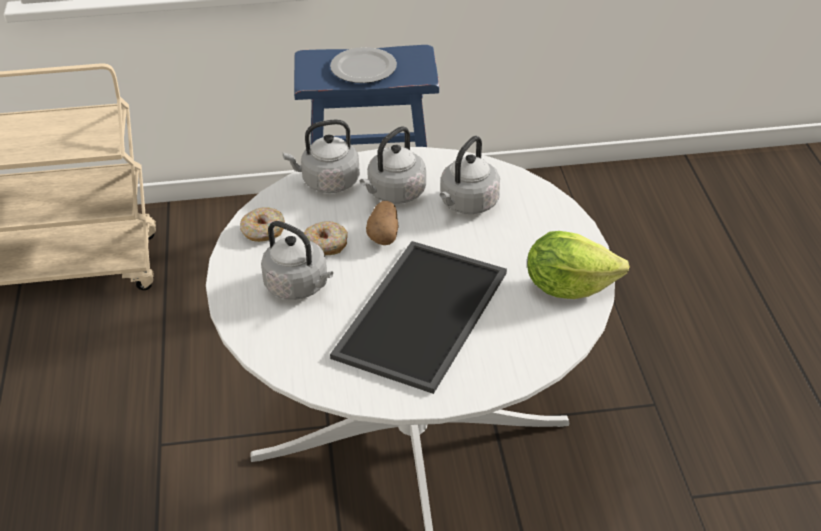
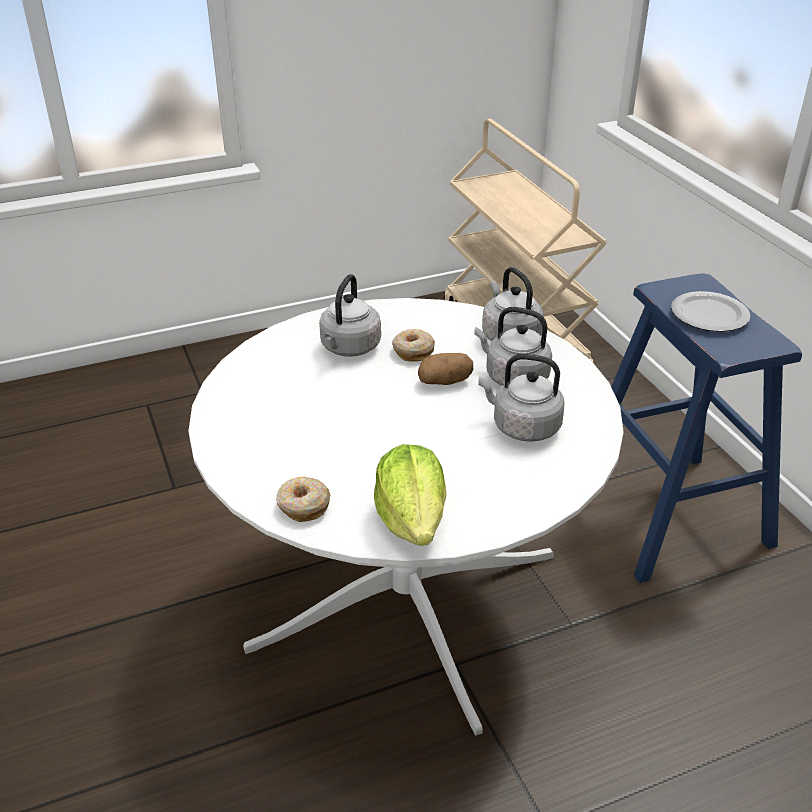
camera: 75 degrees right, 5 degrees down
(263, 231) = (418, 316): donut -> donut (303, 506)
(419, 312) = (335, 421): tray -> none

